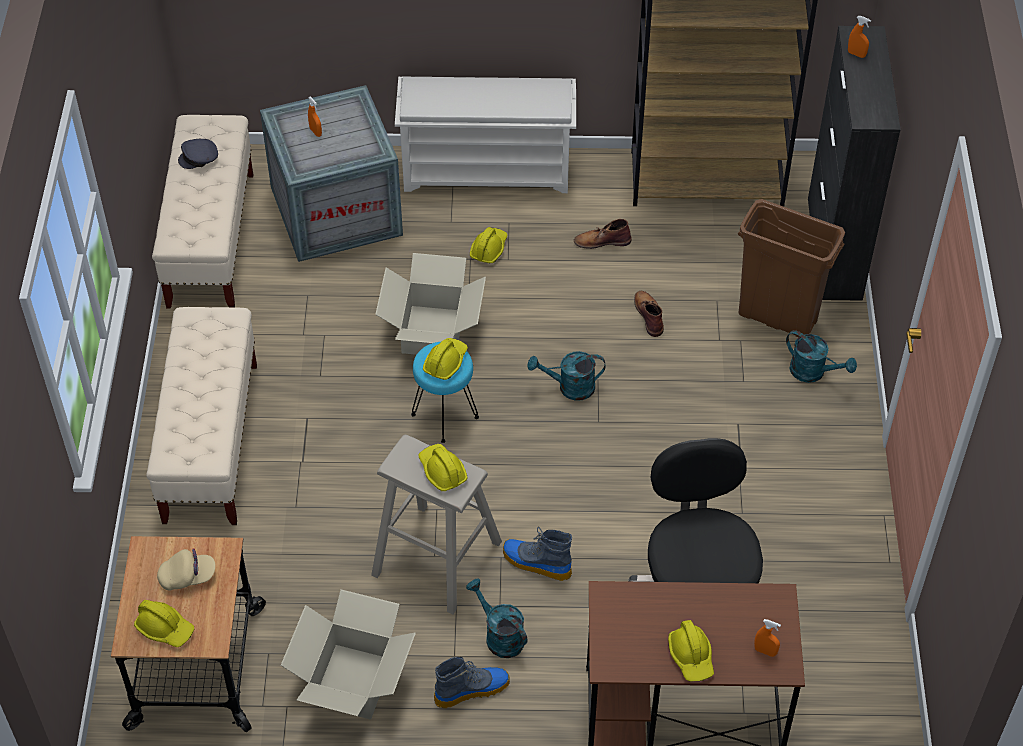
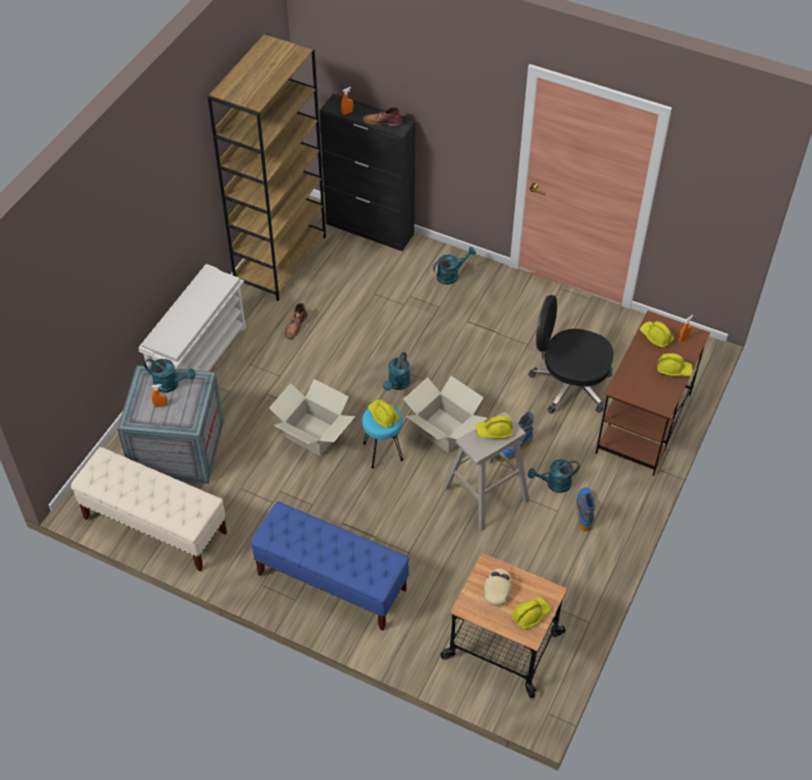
camera: 65 degrees left, 0 degrees up
(199, 158) = (124, 484): grey cap -> none
(211, 442) = (331, 582): beige bench -> blue bench
(351, 681) = (551, 567): cardboard box -> cardboard box (443, 430)
(353, 127) = (170, 384): none -> turquoise watering can
(488, 249) = (265, 381): yellow hard hat -> yellow hard hat (655, 337)
(649, 314) = (366, 327): brown boot -> brown boot (382, 122)
(778, 318) = (404, 273): brown trash can -> none

